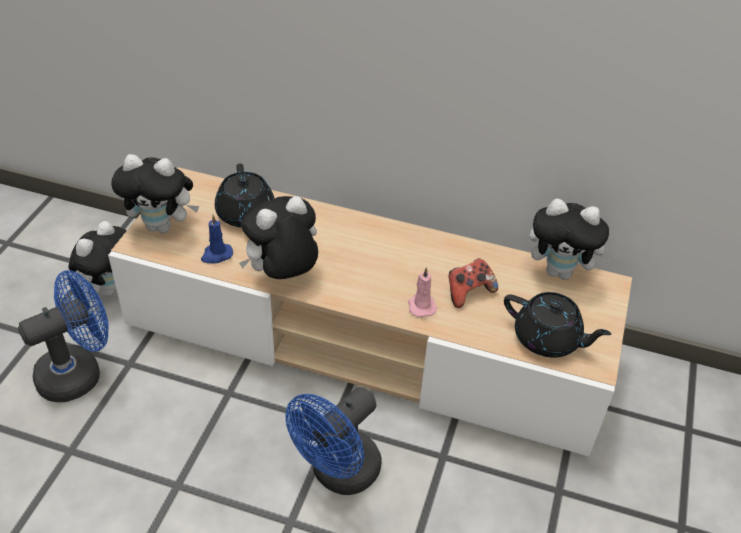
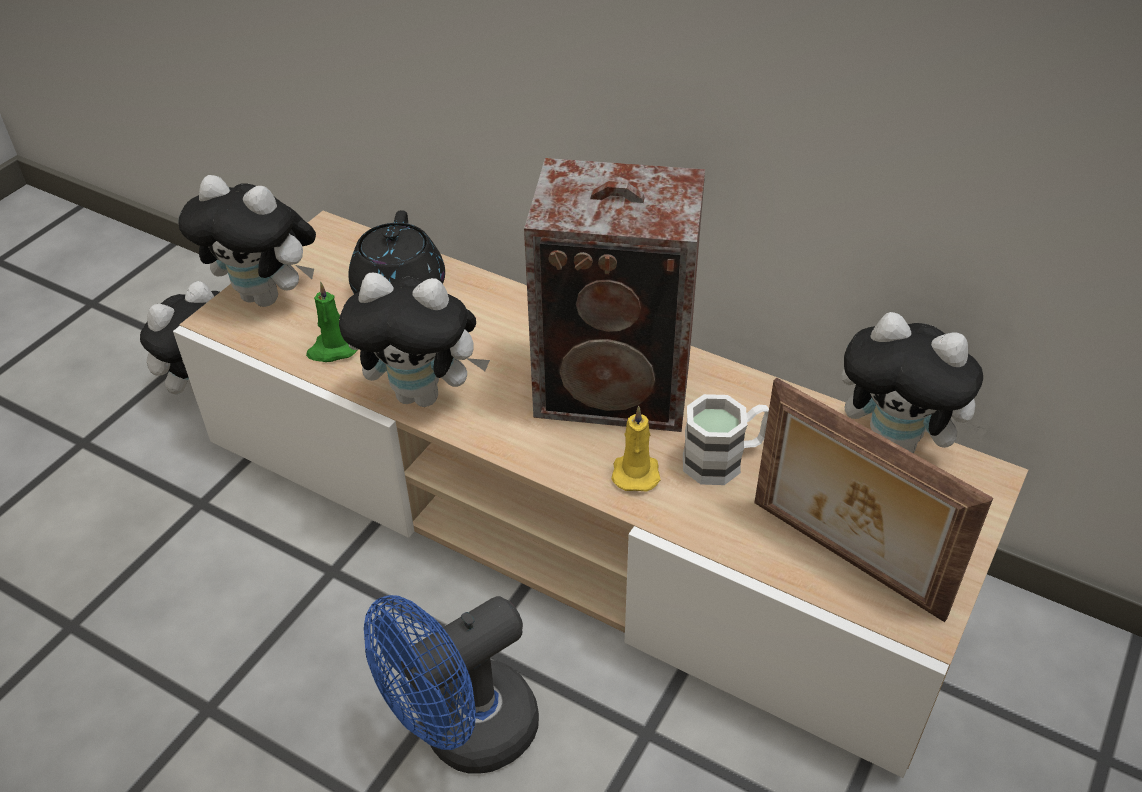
camera: 15 degrees right, 0 degrees up
(79, 372) = (124, 506): blue fan -> none
(216, 255) = (332, 349): blue candle -> green candle
(282, 276) = (423, 394): plush toy -> plush toy turned 150 degrees counterclockwise
(397, 258) = (618, 388): none -> speaker
(421, 305) = (635, 472): pink candle -> yellow candle
(468, 292) = (724, 459): game controller -> white mug
(548, 339) = (843, 560): black teapot -> picture frame

